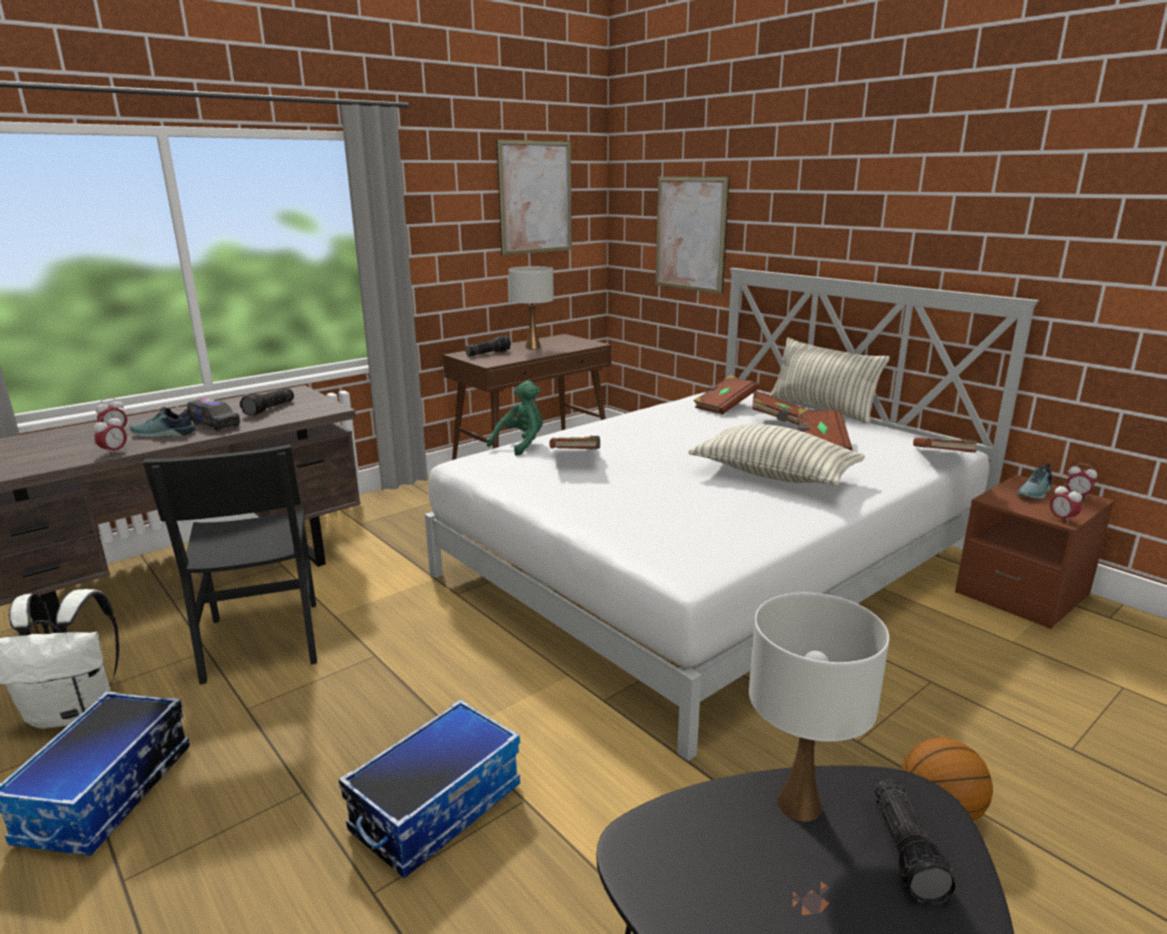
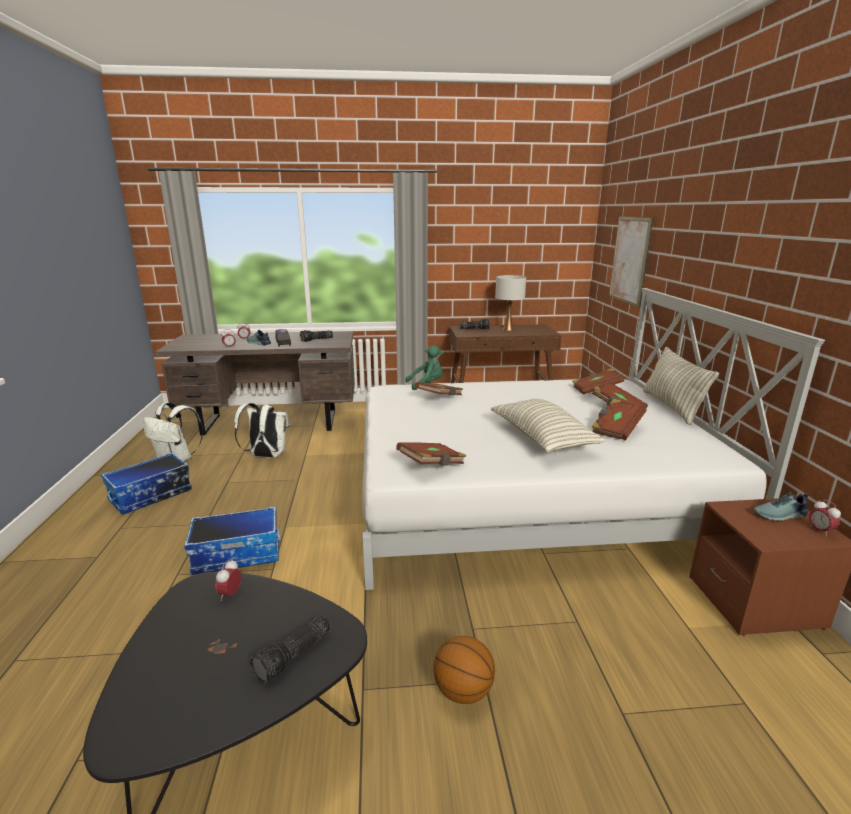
camera: 35 degrees right, 0 degrees up
(262, 640) = (266, 456): black chair -> white backpack
(535, 197) = (532, 229): picture -> none
(799, 805) = (285, 608): white table lamp -> none
(943, 459) = (702, 463): brown book -> brown book (432, 465)
(1061, 519) = (764, 540): alarm clock -> alarm clock (230, 594)

